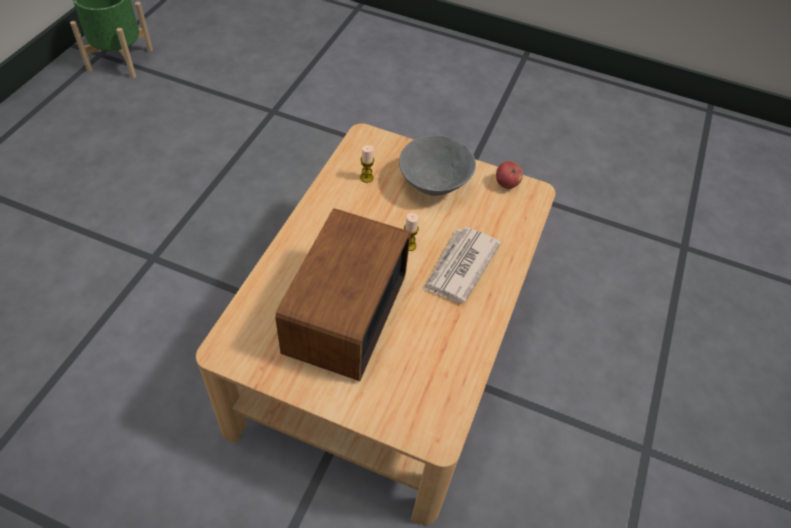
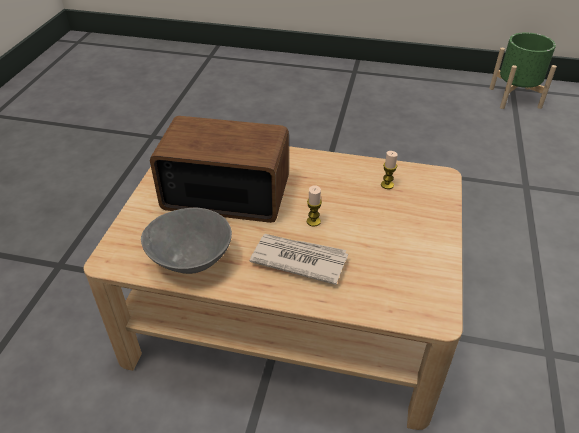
camera: 85 degrees right, 10 degrees down
(433, 185) = (402, 230): grey bowl -> grey bowl (190, 260)
(506, 184) = (436, 290): apple -> none

